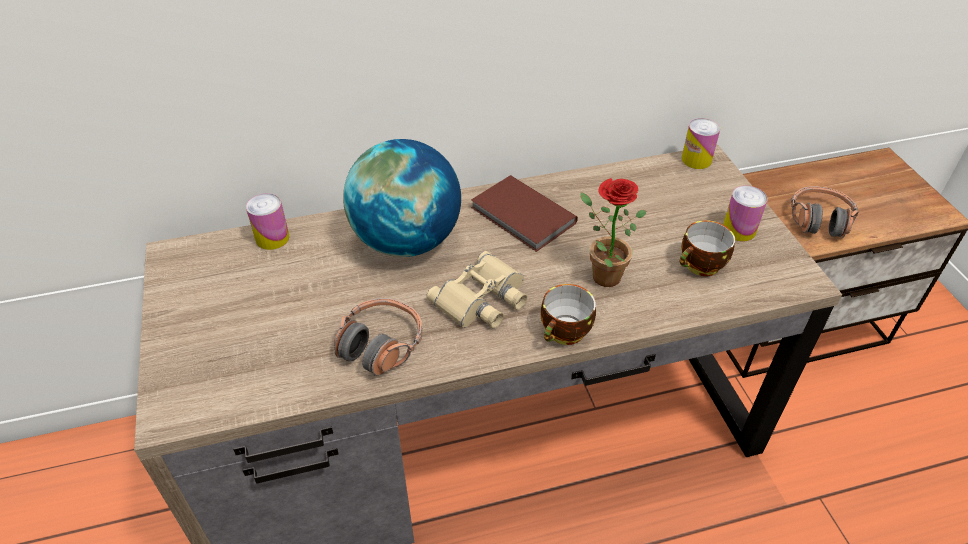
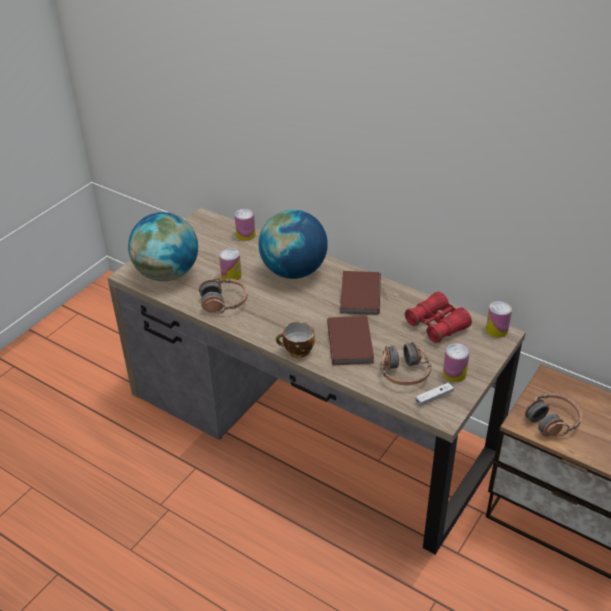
camera: 50 degrees right, 5 degrees down
(235, 368) = (167, 273): none -> globe
(335, 303) = (231, 275): none -> can
(483, 299) = (286, 314): beige binoculars -> none
(600, 274) = (351, 341): potted plant -> brown book
(644, 193) = (437, 325): none -> red binoculars
(701, 266) = (404, 373): cup -> headphones
(766, 269) = (434, 397): none -> white game controller

